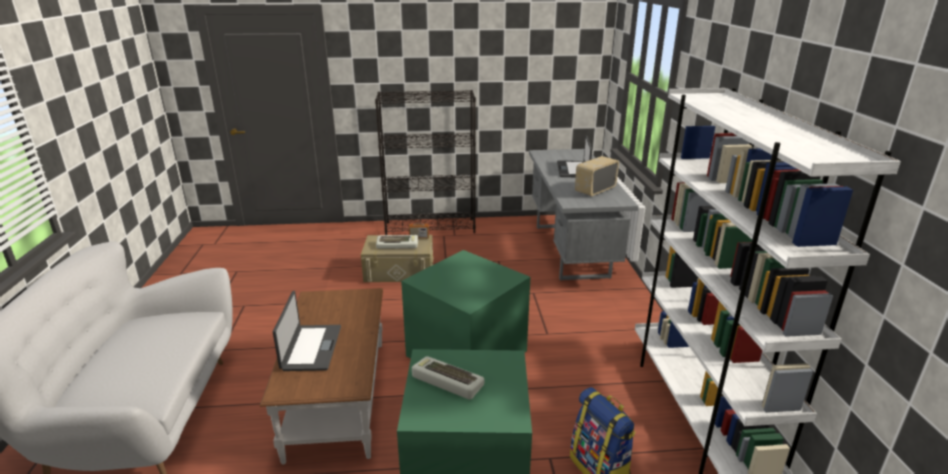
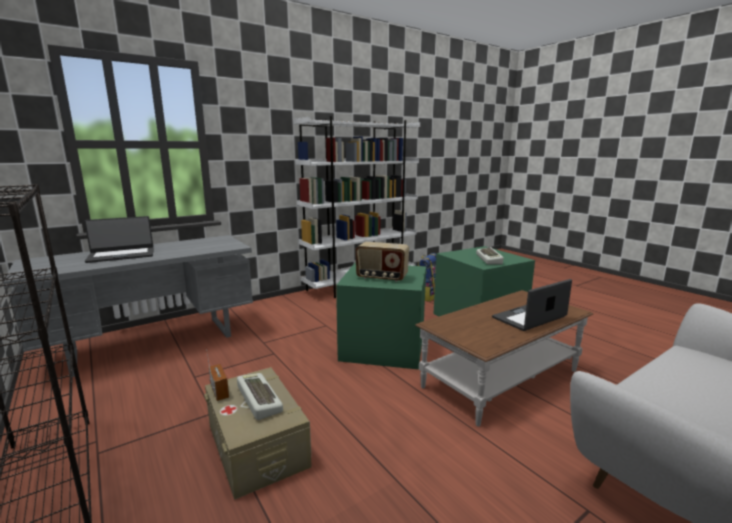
camera: 120 degrees left, 10 degrees down
(594, 190) = (195, 244): radio -> radio (381, 278)

